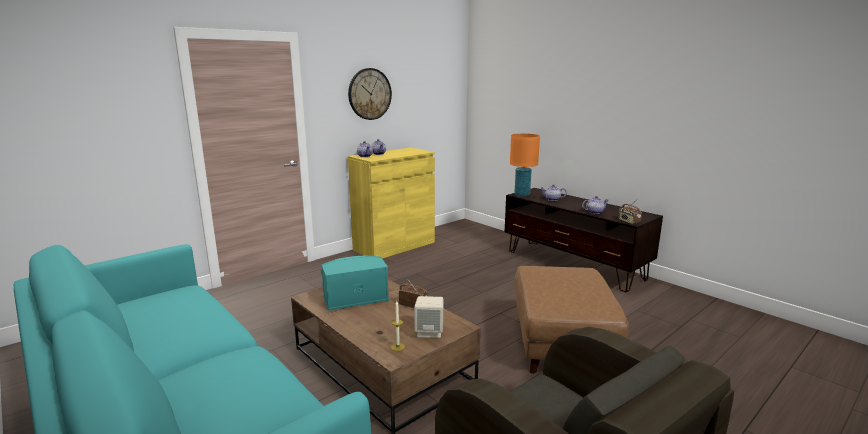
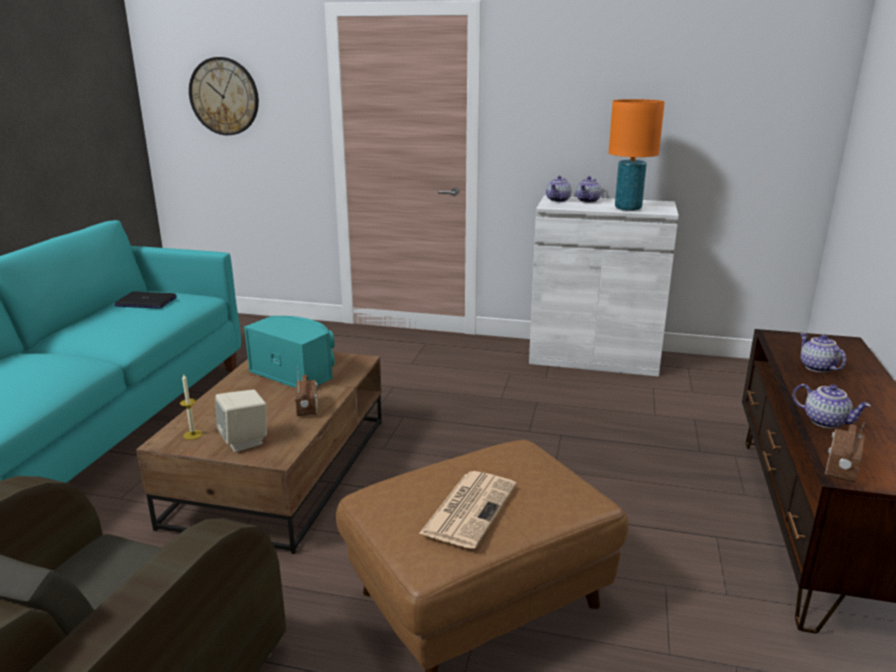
camera: 55 degrees right, 5 degrees up
(156, 307) = (145, 302): none -> laptop
(369, 94) = (599, 99): wall clock -> wall clock (224, 96)
(394, 246) = (594, 357): yellow cabinet -> white cabinet
(522, 194) = (785, 339): orange table lamp -> orange table lamp (627, 208)
(577, 289) = (469, 508): none -> newspaper

